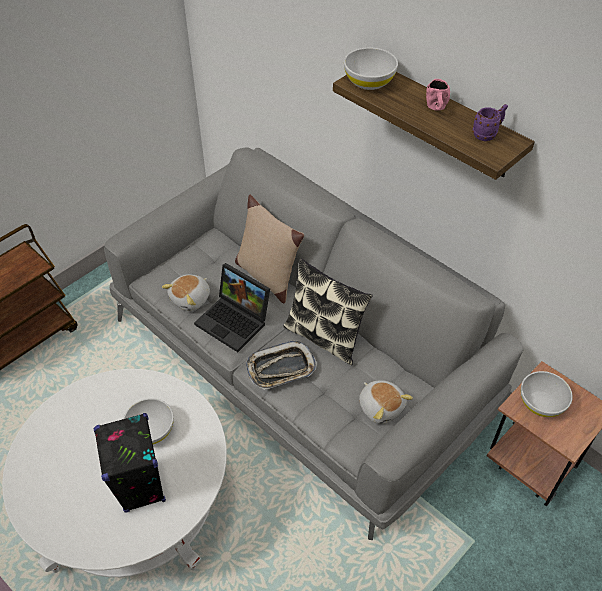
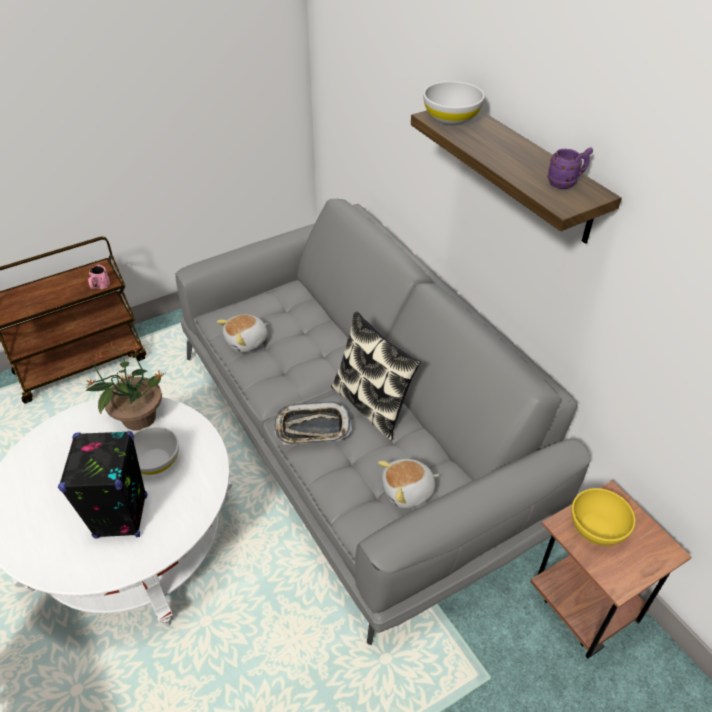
camera: 15 degrees right, 5 degrees down
(118, 393) = (138, 418): none -> potted plant
(235, 321) = (283, 371): laptop -> none
(267, 275) = (333, 333): beige pillow -> none
(381, 407) = (408, 491): plush toy -> plush toy turned 90 degrees clockwise
(436, 109) = (516, 152): pink mug -> pink mug (99, 288)
(541, 403) = (597, 528): white bowl -> yellow bowl

